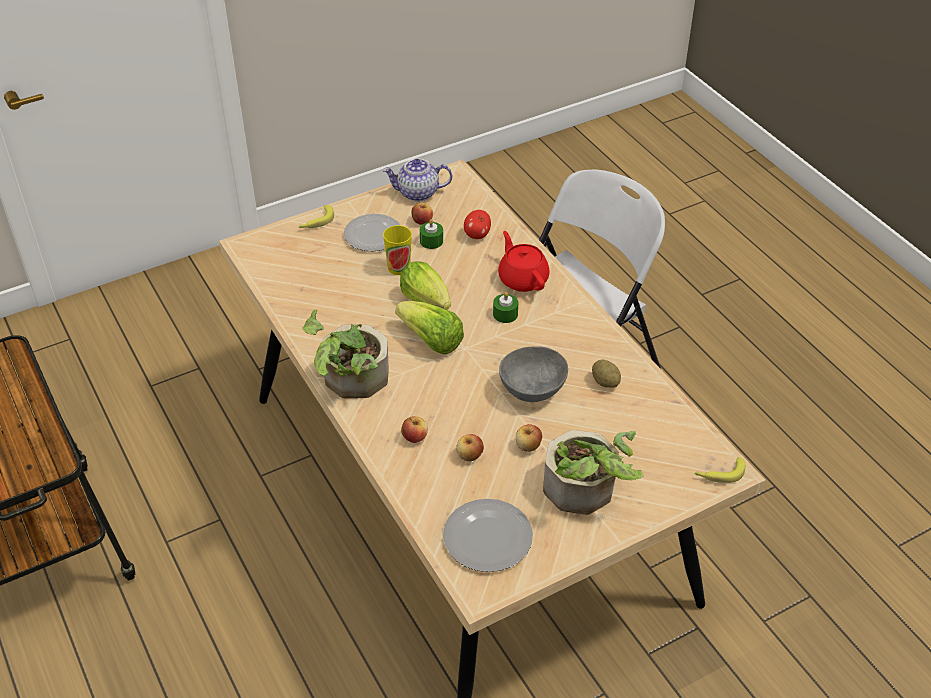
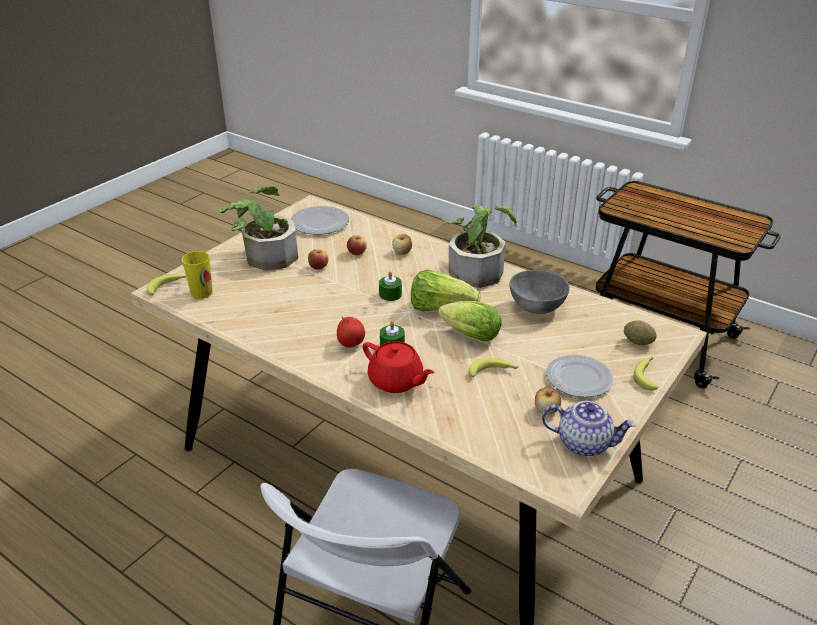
camera: 155 degrees right, 10 degrees down
(399, 268) = (522, 356): cup -> cup (201, 293)
(417, 193) = (584, 443): teapot -> teapot turned 45 degrees clockwise
(431, 241) = (516, 391): green candle -> green candle (390, 294)
(436, 262) = (493, 372): none -> banana
(477, 235) = (476, 413): apple -> apple (351, 343)
(534, 391) = (332, 298): grey bowl -> grey bowl (535, 307)
(605, 382) = (276, 319): potato -> potato (638, 342)

